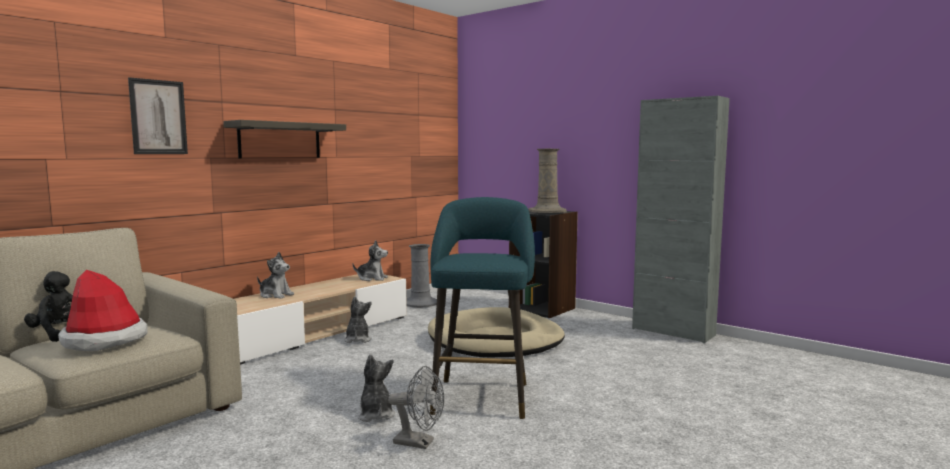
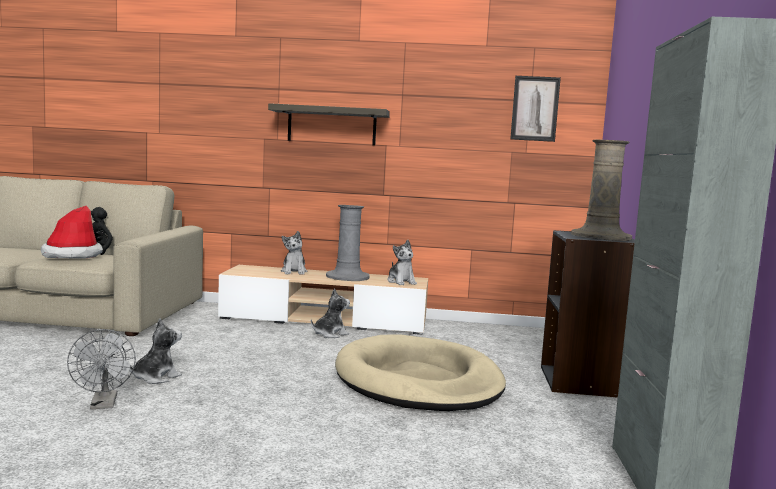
camera: 55 degrees right, 0 degrees up
(158, 117) = (222, 102): picture -> picture (535, 108)
(420, 303) = (480, 331): grey vase -> grey vase (347, 277)
(481, 395) = (239, 406): turquoise stool -> none

